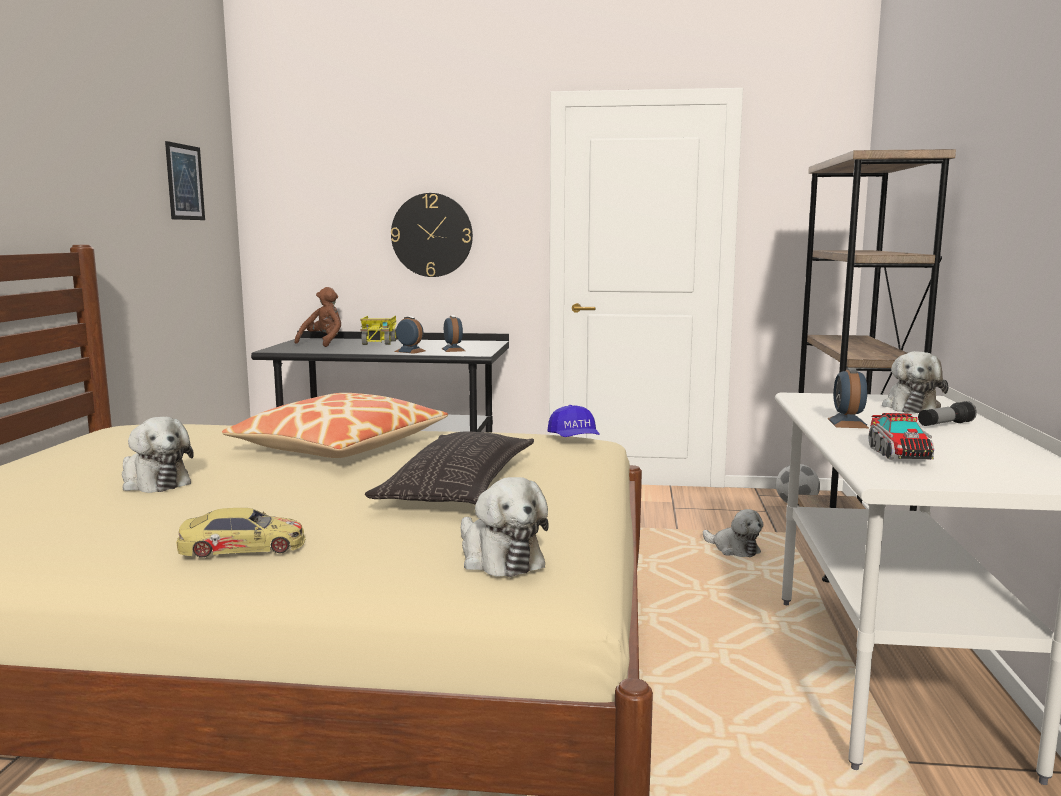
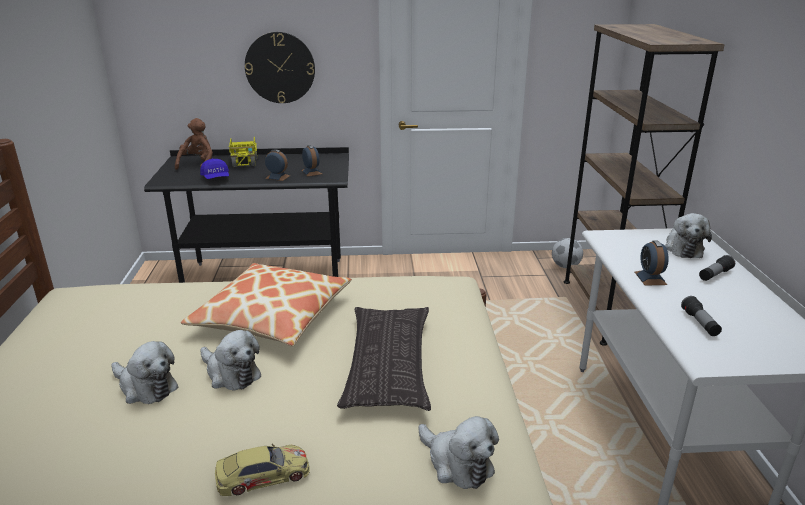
camera: 10 degrees left, 15 degrees up
(185, 182) = (61, 40): picture -> none
(574, 439) = (445, 286): blue cap -> blue cap (216, 178)
(734, 549) = (534, 318): plush toy -> plush toy (231, 373)
(898, 454) = (699, 323): toy truck -> flashlight

